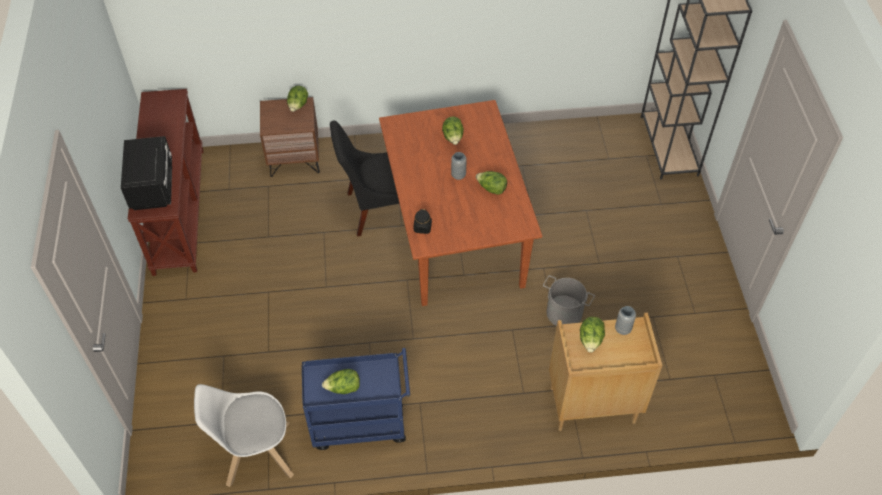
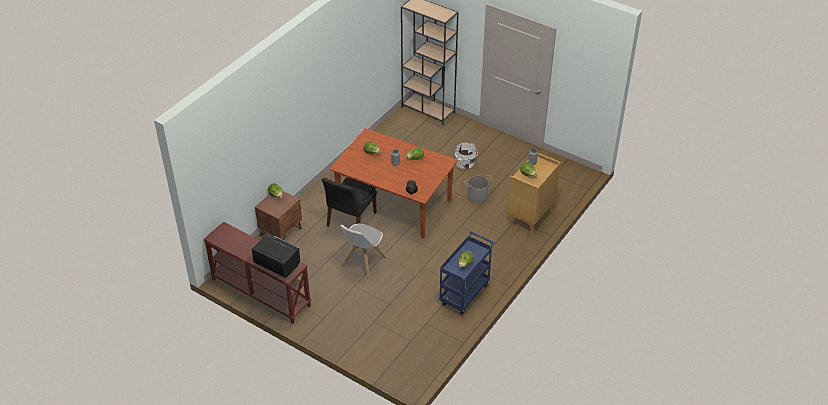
camera: 50 degrees left, 10 degrees down
(255, 453) = (441, 337): chair -> chair (363, 262)
(615, 254) = (465, 163): none -> white bucket

